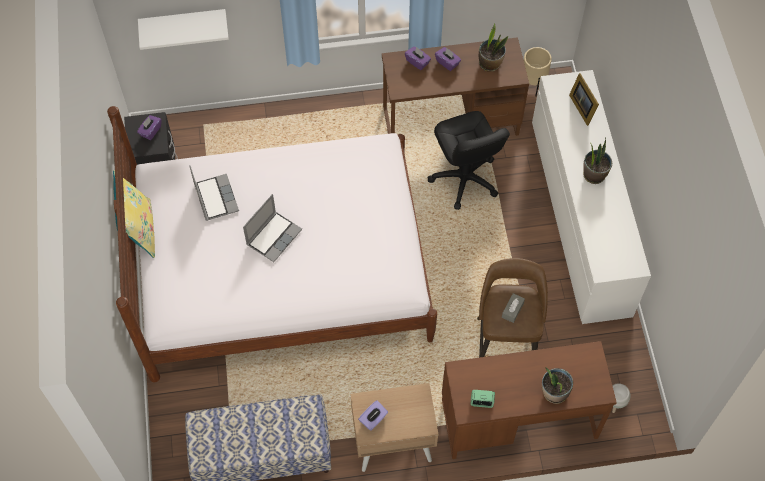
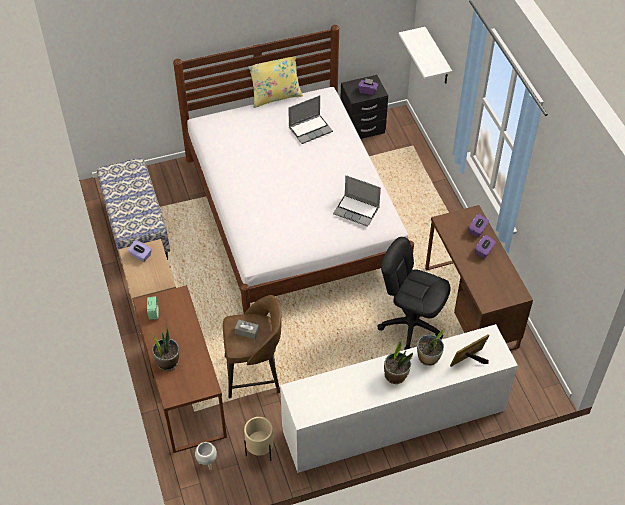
camera: 80 degrees right, 10 degrees down
(274, 236) = (284, 168): laptop -> laptop (357, 210)
(464, 179) = (411, 325): black office chair -> black office chair turned 60 degrees clockwise
(490, 63) = (494, 282): potted plant -> potted plant (428, 358)
(532, 85) = (533, 367): beige planter -> beige planter (259, 451)

